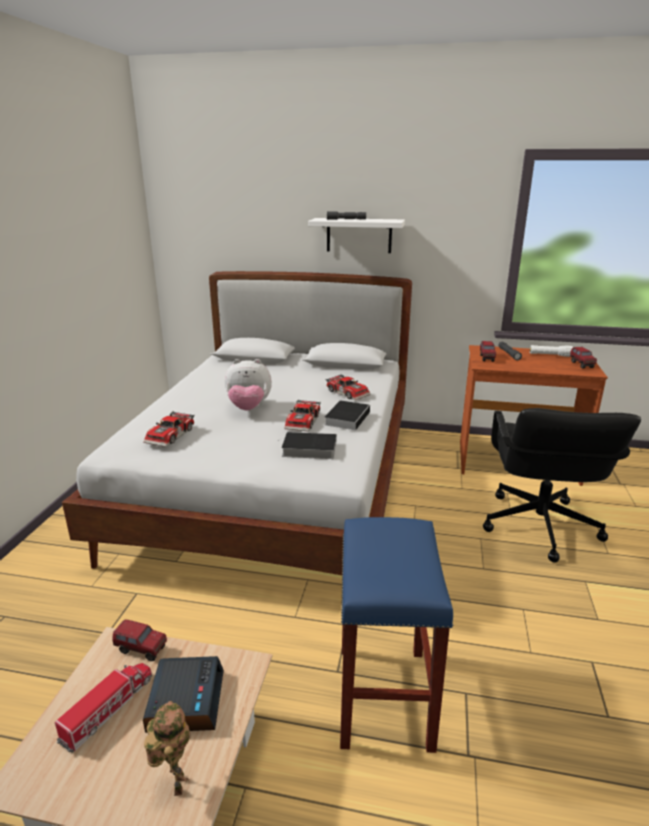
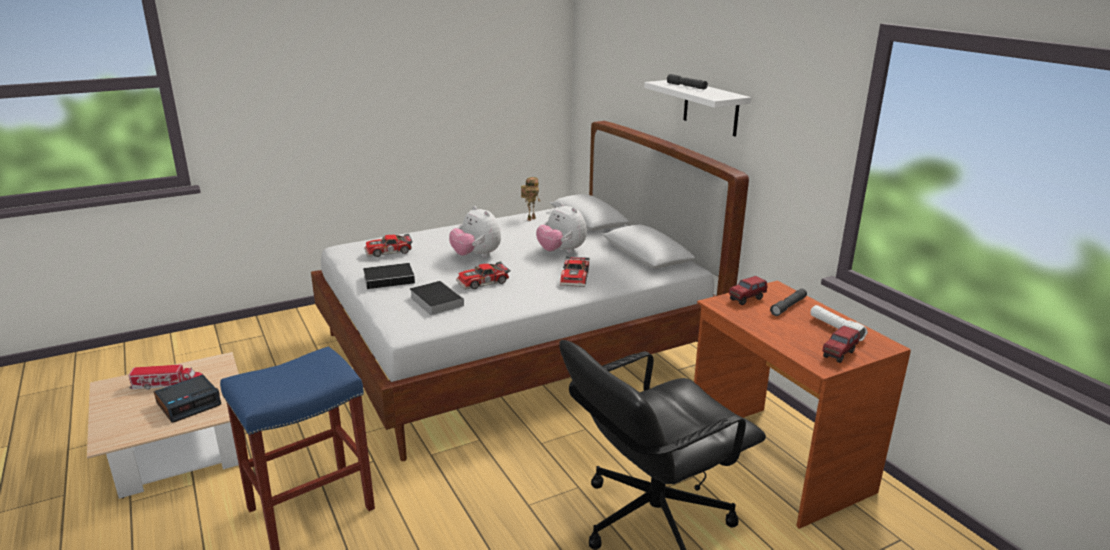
camera: 50 degrees right, 0 degrees up
(141, 649) = (221, 371): toy truck -> none
(176, 783) = (128, 428): toy robot -> toy robot (531, 219)
(294, 382) = (561, 251): none -> plush toy
(347, 417) = (518, 294): book -> book (390, 279)

